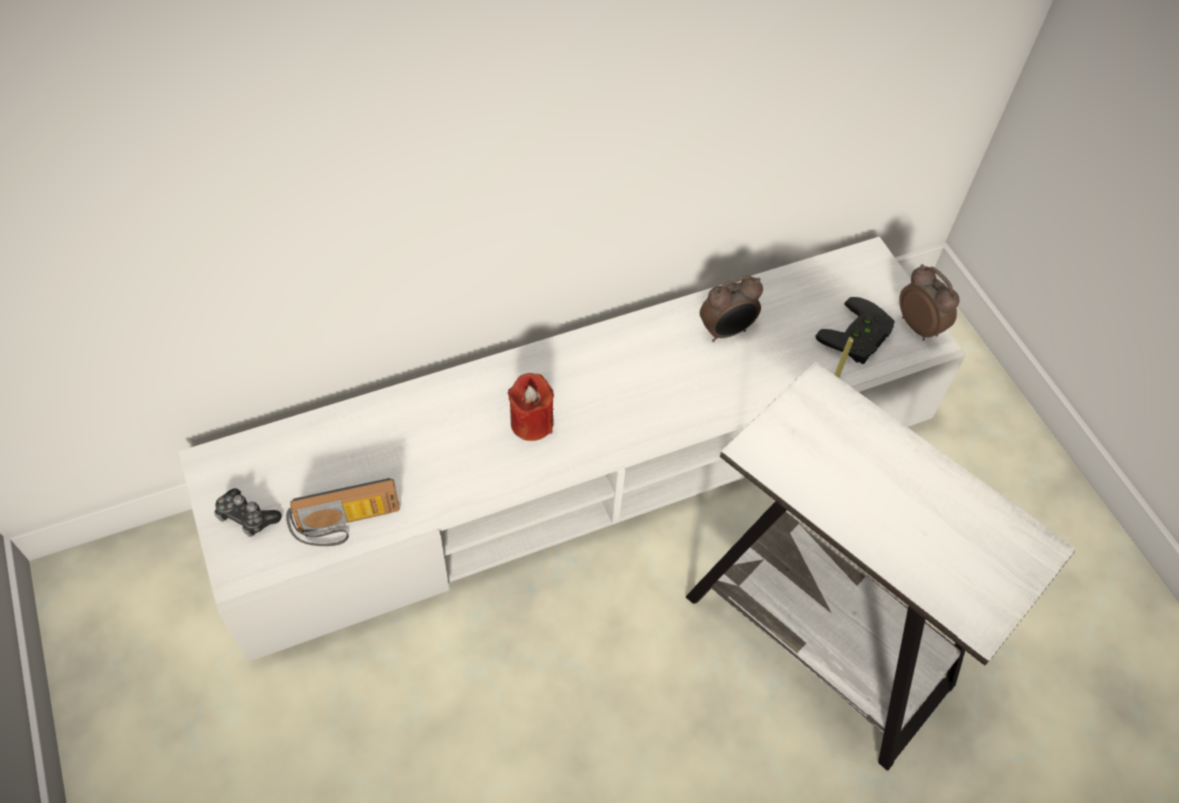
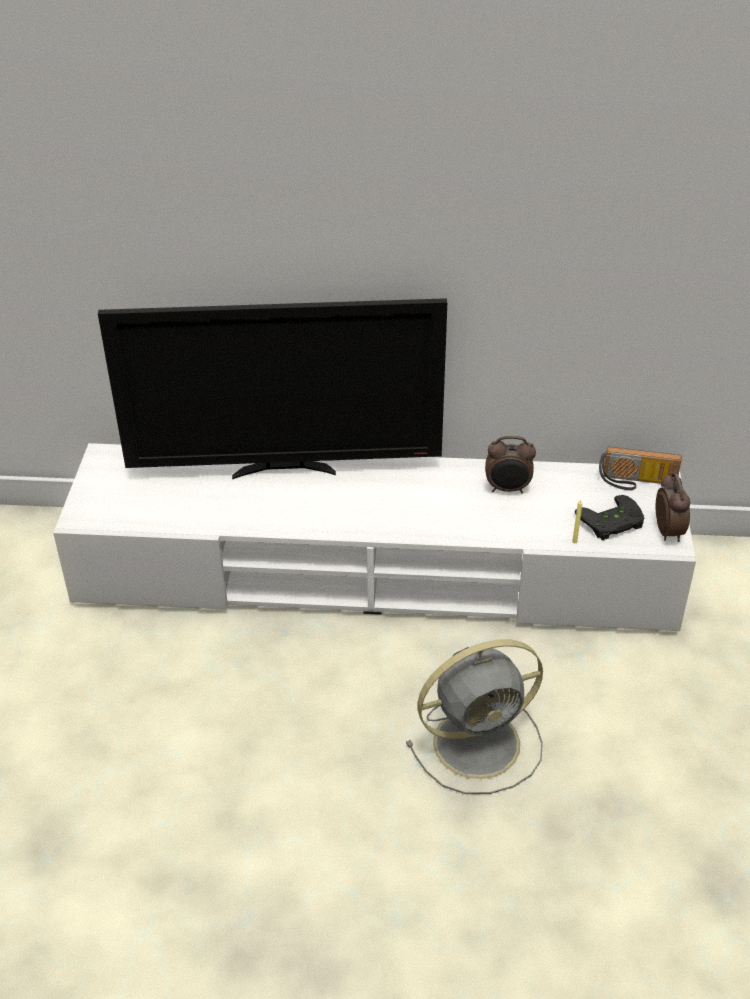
camera: 30 degrees right, 15 degrees down
(247, 517) = (104, 490): game controller -> none
(347, 526) = (162, 514): radio -> radio (636, 482)
(458, 397) = (285, 469): none -> television
(531, 422) = (324, 498): red candle -> none
(817, 640) = (480, 742): white side table -> grey fan

